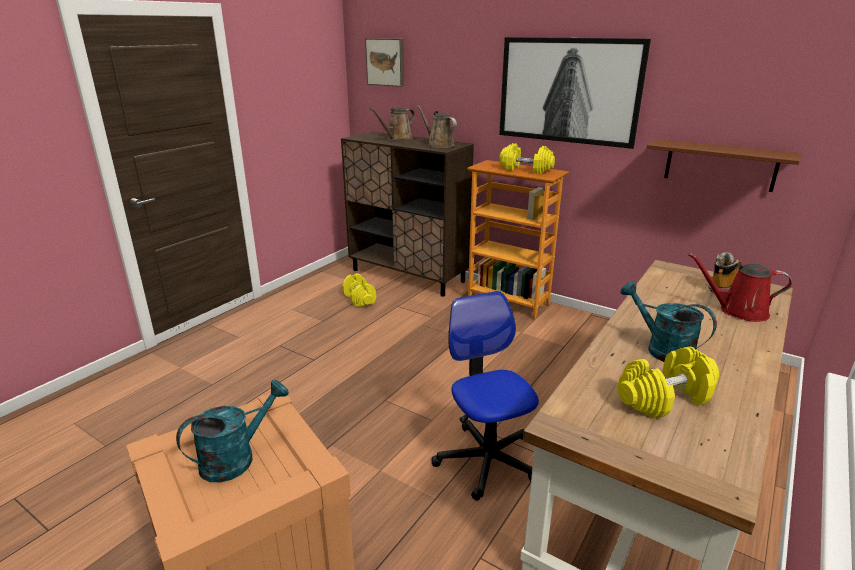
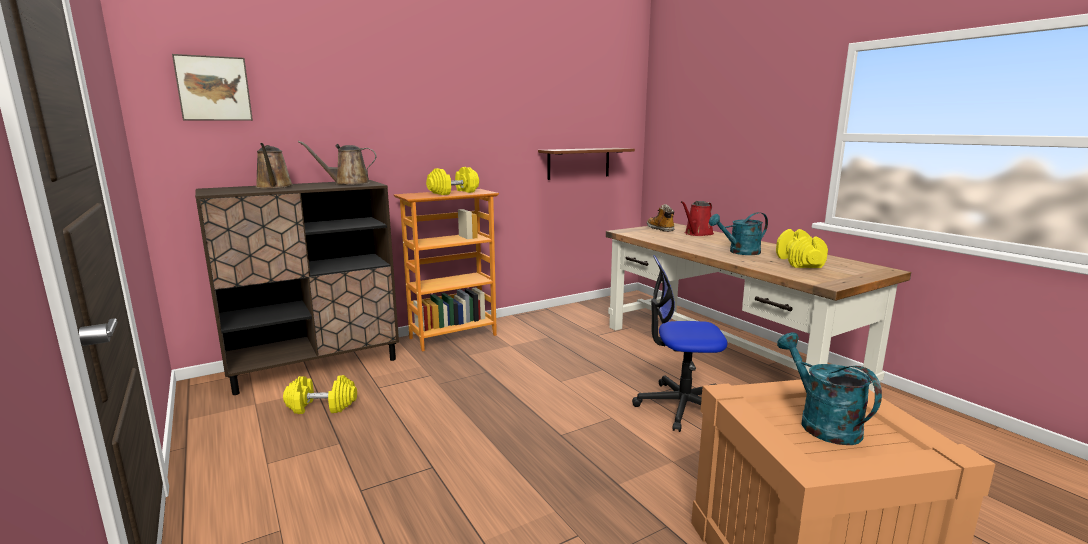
camera: 65 degrees left, 10 degrees down
(569, 91) = (465, 115): picture -> none

